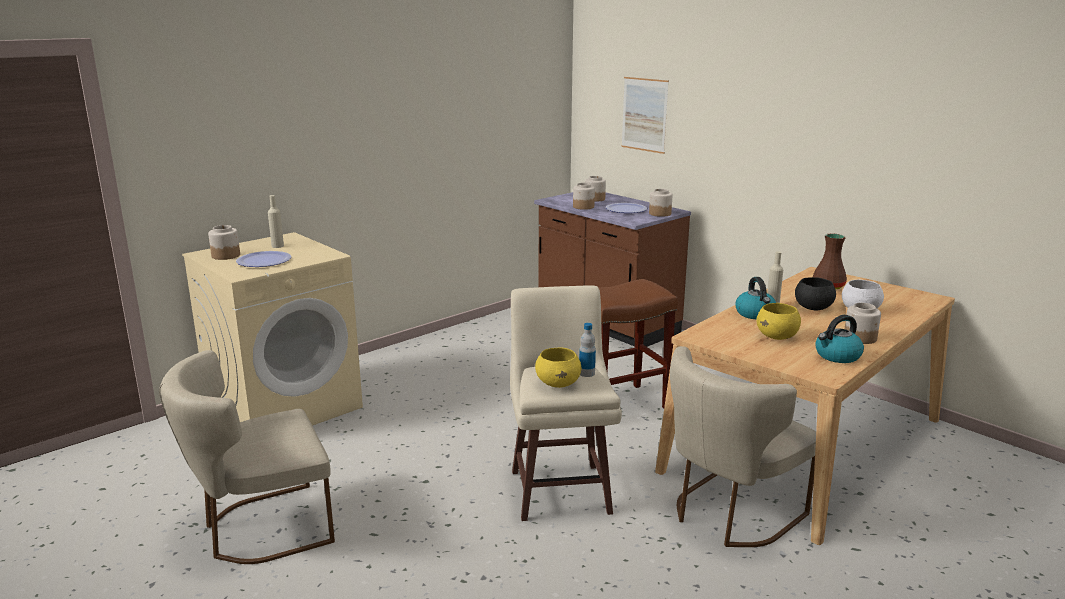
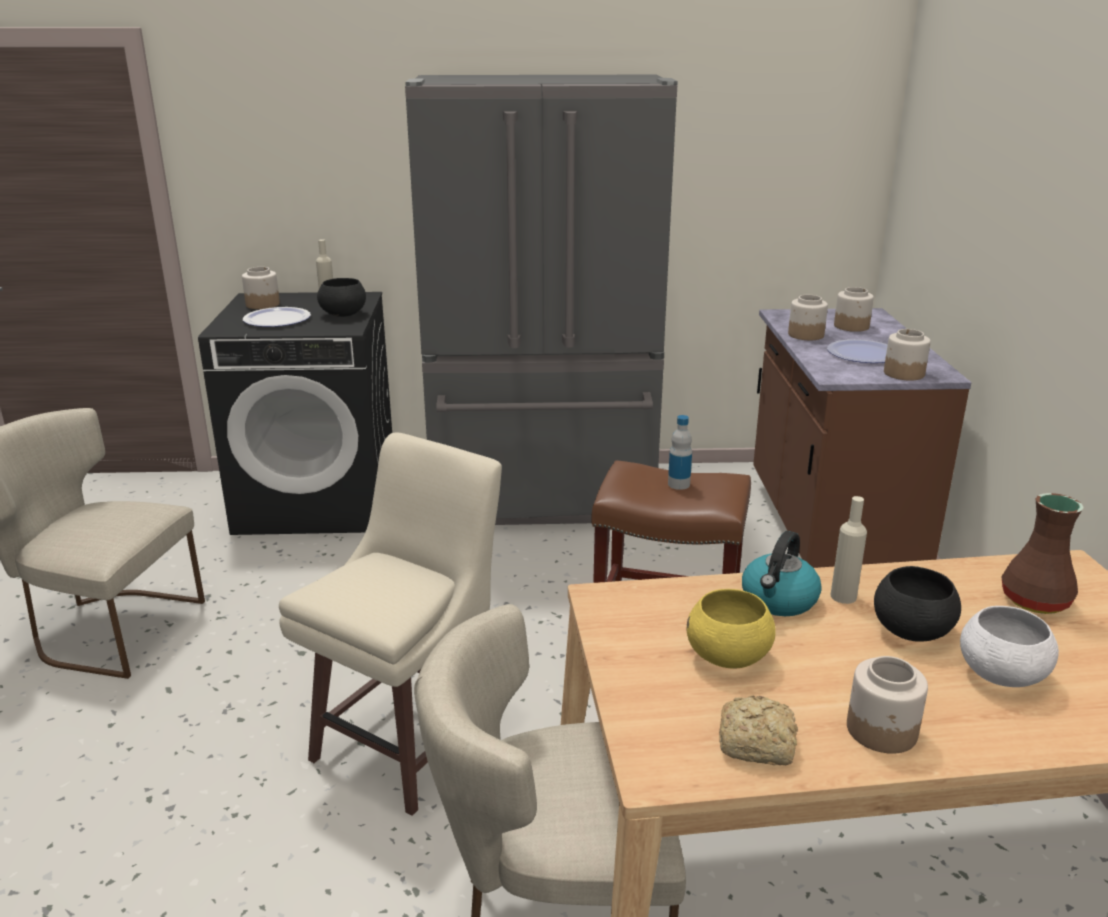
camera: 40 degrees right, 5 degrees up
(285, 406) = (319, 501): beige washing machine -> black washing machine
(306, 249) = (343, 315): none -> black bowl
(437, 357) = (543, 500): none -> grey fridge
(558, 384) = (354, 591): yellow bowl -> none
(586, 373) = (414, 592): bottle -> bottle (678, 484)
(644, 114) = (957, 194): picture -> none
(837, 356) = (759, 744): kettle -> bread

